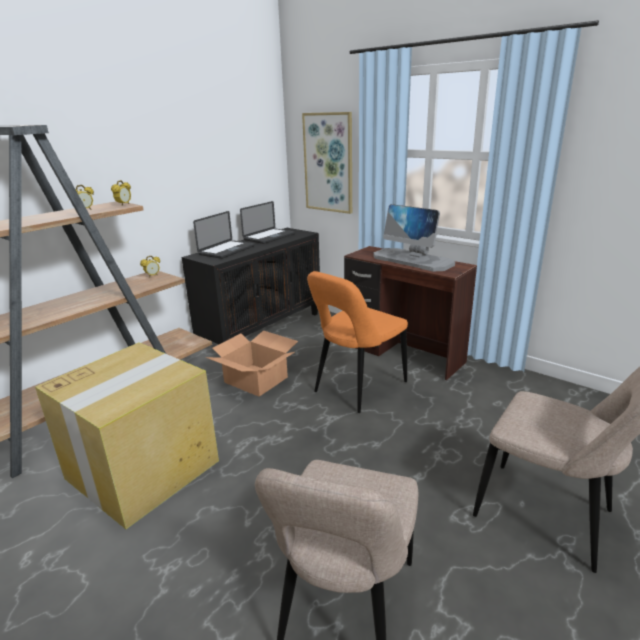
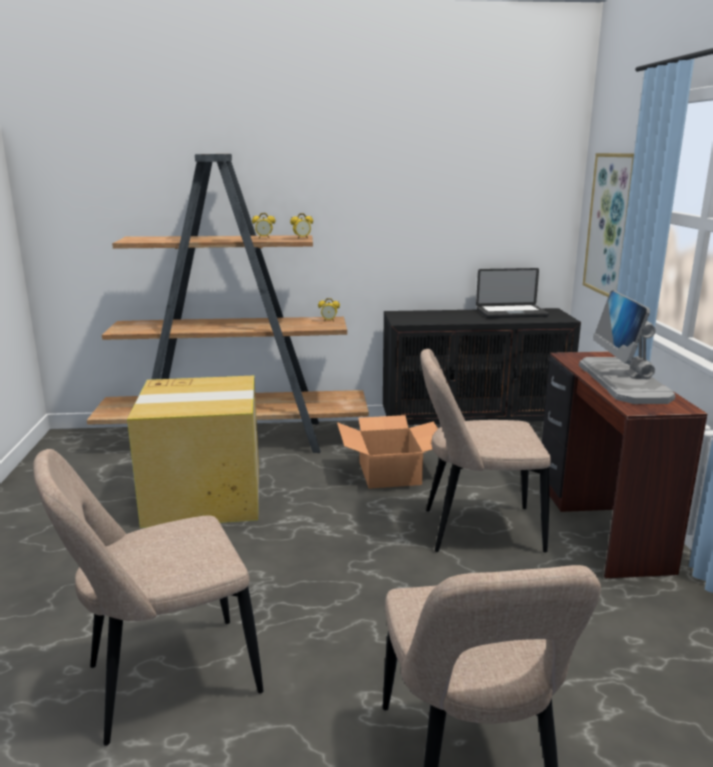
camera: 45 degrees right, 5 degrees down
(227, 250) = (436, 315): laptop -> none
(357, 388) = (476, 530): orange chair -> beige chair

